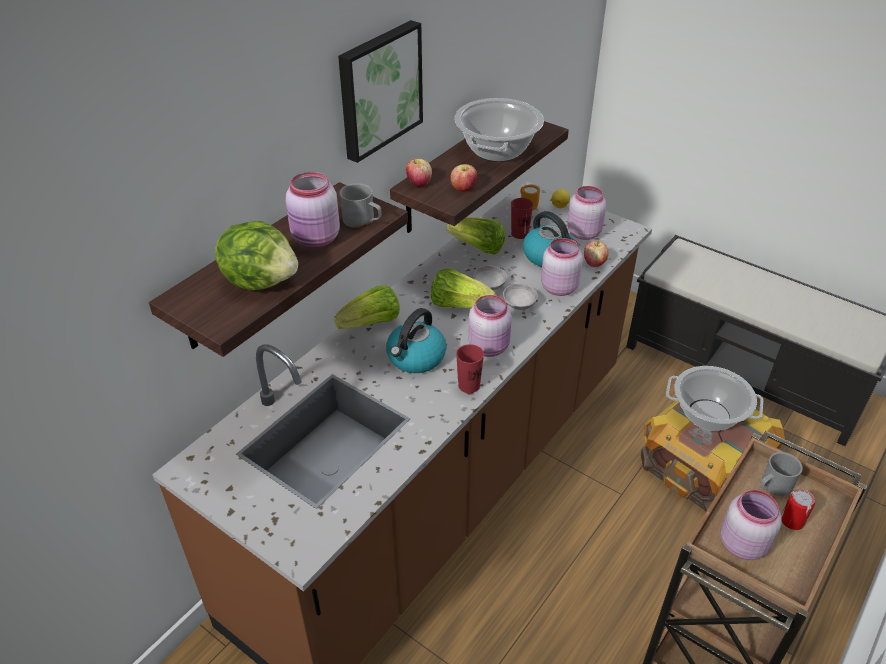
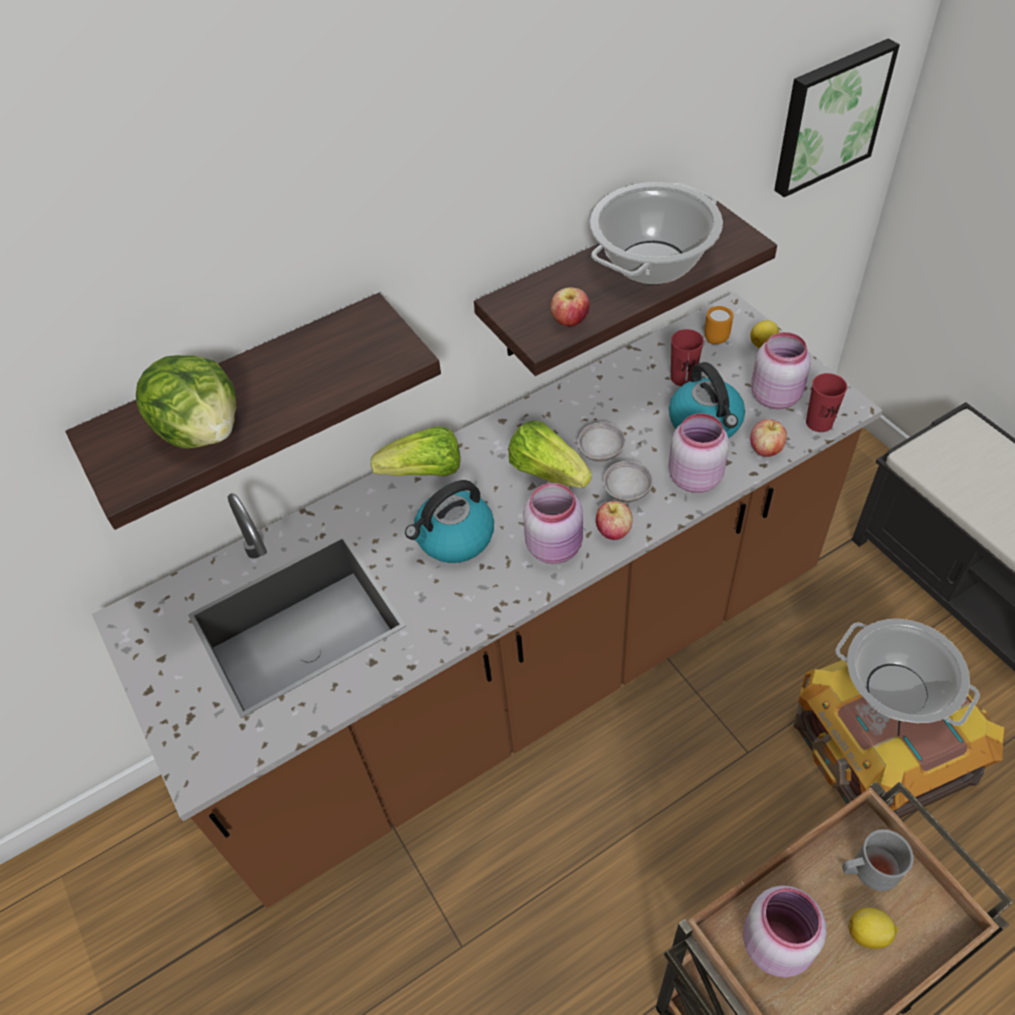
camera: 25 degrees right, 10 degrees up
(316, 239) = (300, 380): pink jar -> none
(363, 221) = (372, 364): grey mug -> none
(378, 89) = (447, 171): picture -> picture (829, 116)
(419, 183) = (515, 300): apple -> apple (613, 531)
(469, 385) = (501, 598): red cup -> red cup (819, 423)
(478, 247) = (615, 387): lettuce -> none
(792, 521) = (869, 934): can -> lemon

